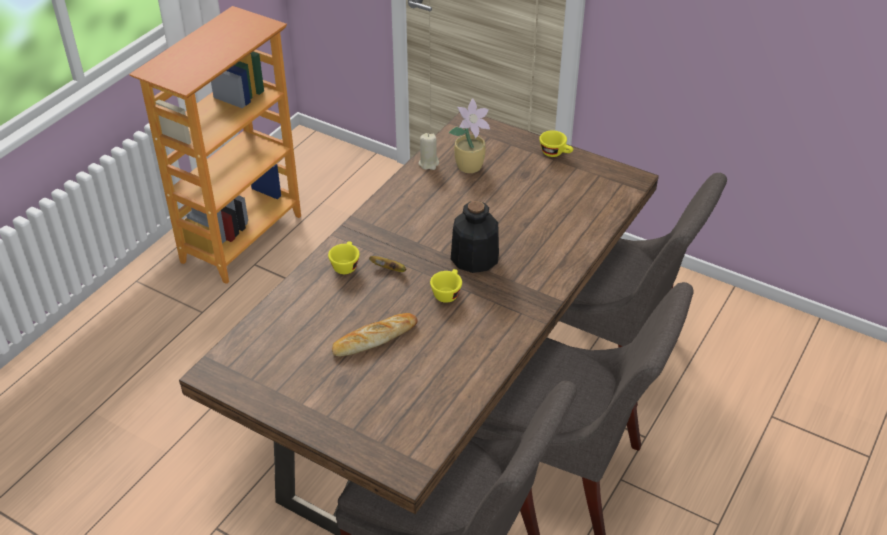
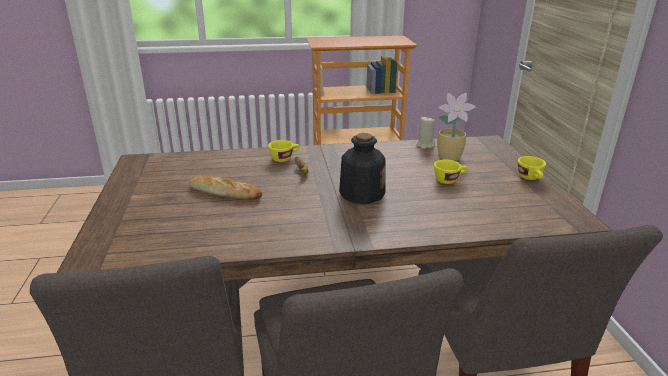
camera: 50 degrees right, 15 degrees down
(447, 293) = (308, 198): yellow cup -> yellow cup (449, 180)

